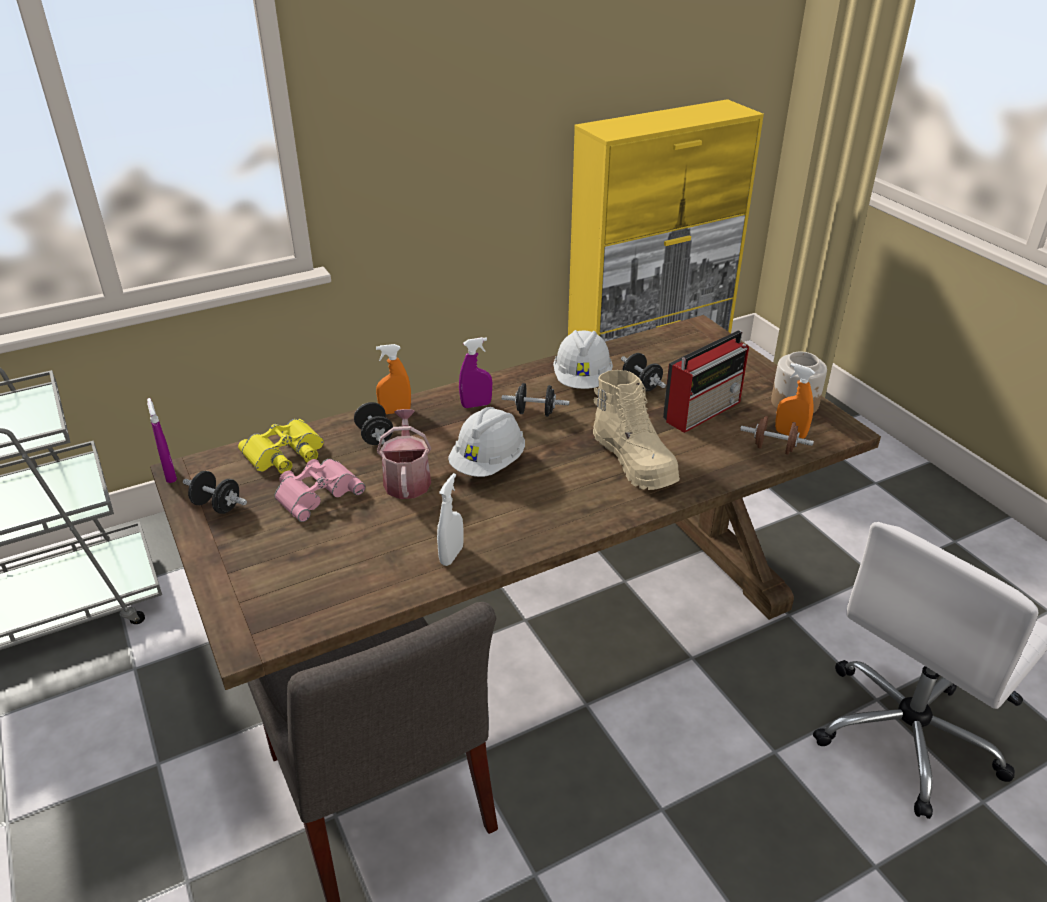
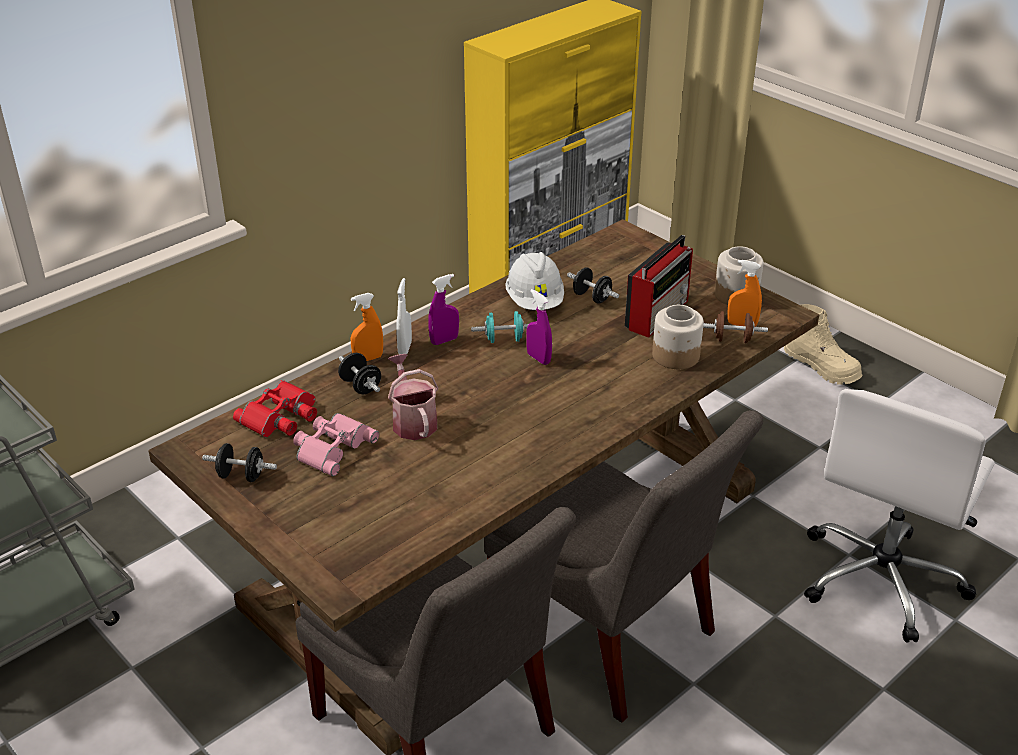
camera: 15 degrees left, 0 degrees up
(170, 475) = (175, 455): purple spray bottle -> purple spray bottle (538, 358)
(285, 454) = (281, 417): yellow binoculars -> red binoculars
(451, 555) = (487, 481): white spray bottle -> white spray bottle (405, 348)
(488, 464) = (482, 394): white hard hat -> none
(535, 412) = (504, 339): black dumbbell -> turquoise dumbbell
(589, 737) = (608, 637): none -> grey chair
(635, 461) = (615, 371): beige boot -> beige boot (822, 367)
(705, 456) = (675, 356): none -> jar

